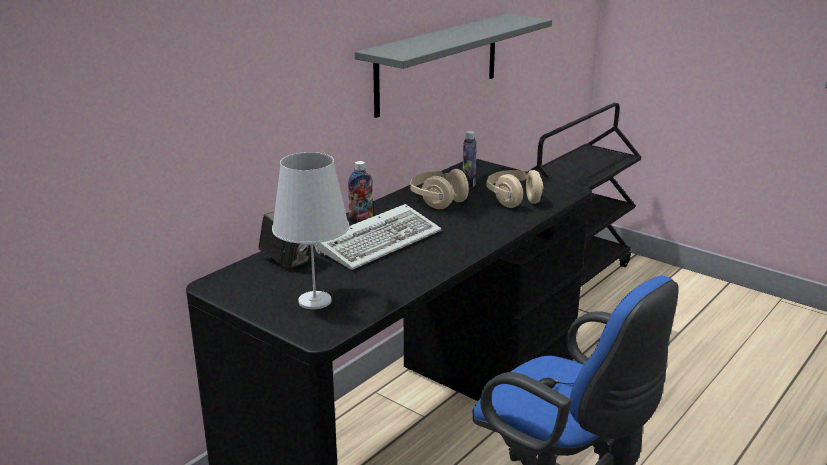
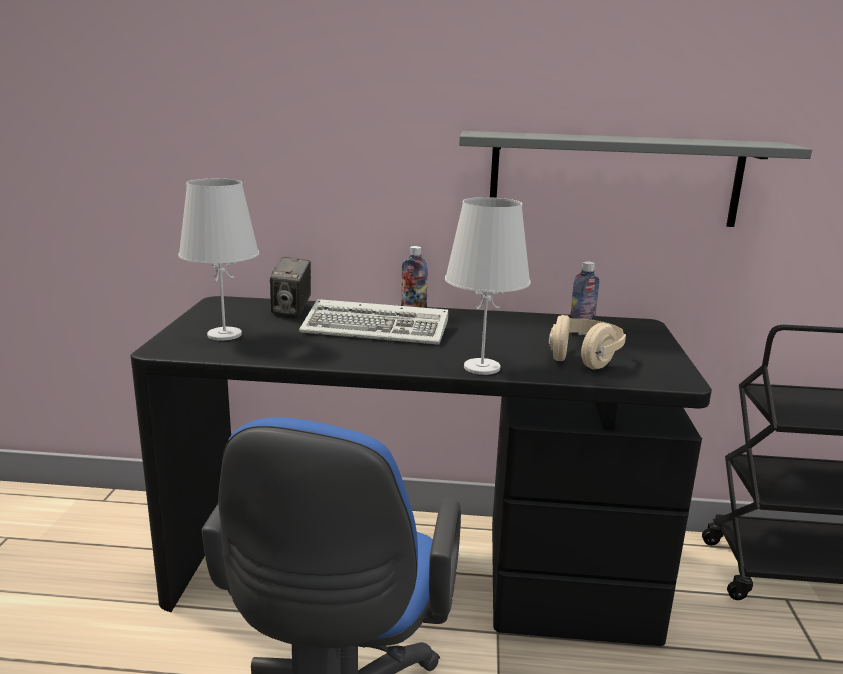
camera: 55 degrees right, 5 degrees down
(438, 201) = (512, 329): beige headphones -> none
(496, 231) = (481, 367): none -> white table lamp

